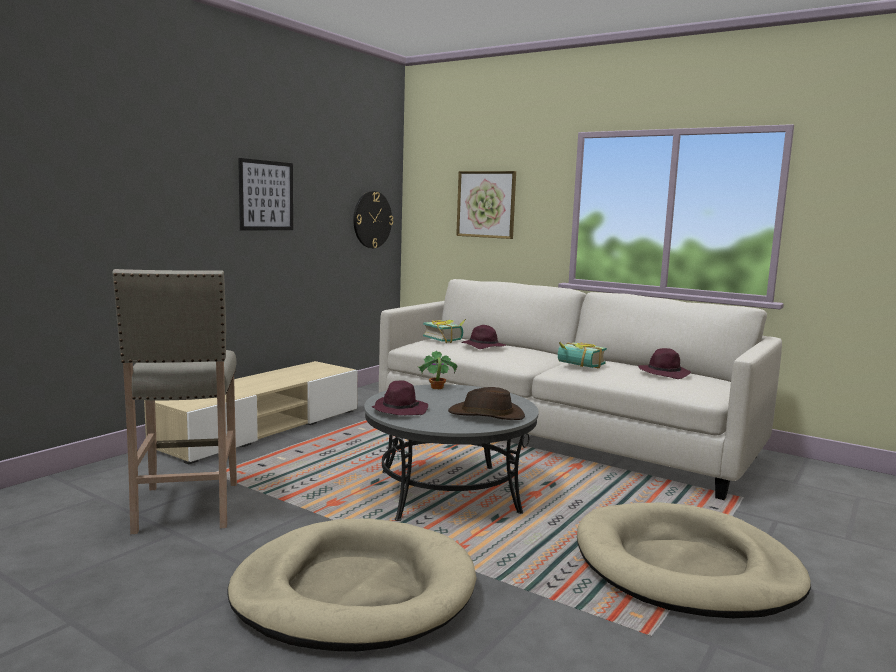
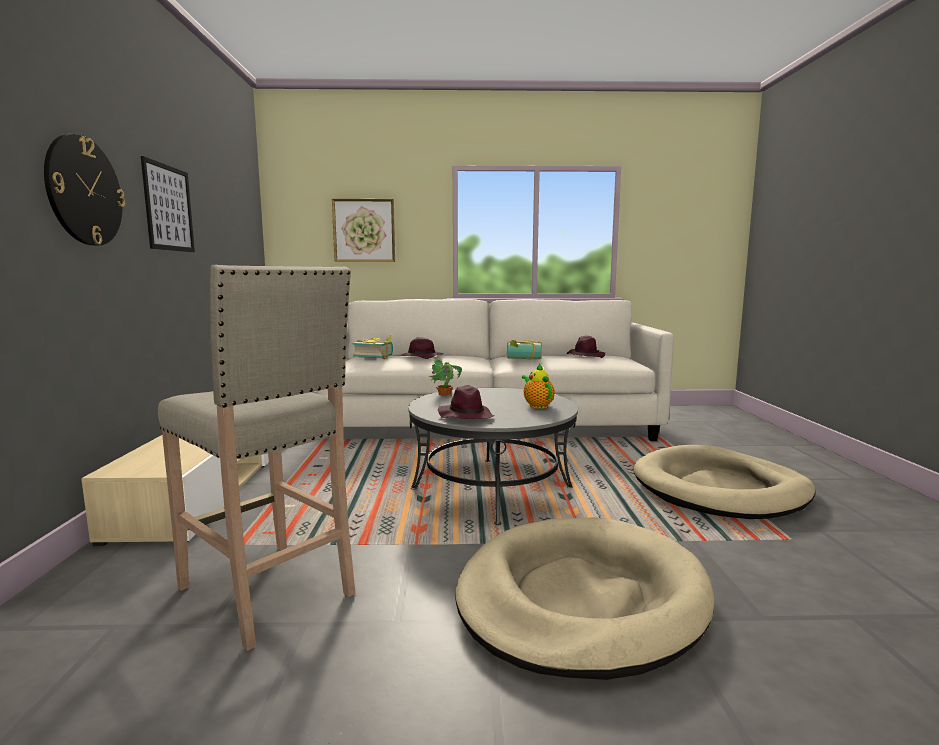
camera: 35 degrees left, 0 degrees up
(372, 219) = (247, 246): wall clock -> wall clock (84, 191)
(486, 415) = (537, 405): brown hat -> teapot

